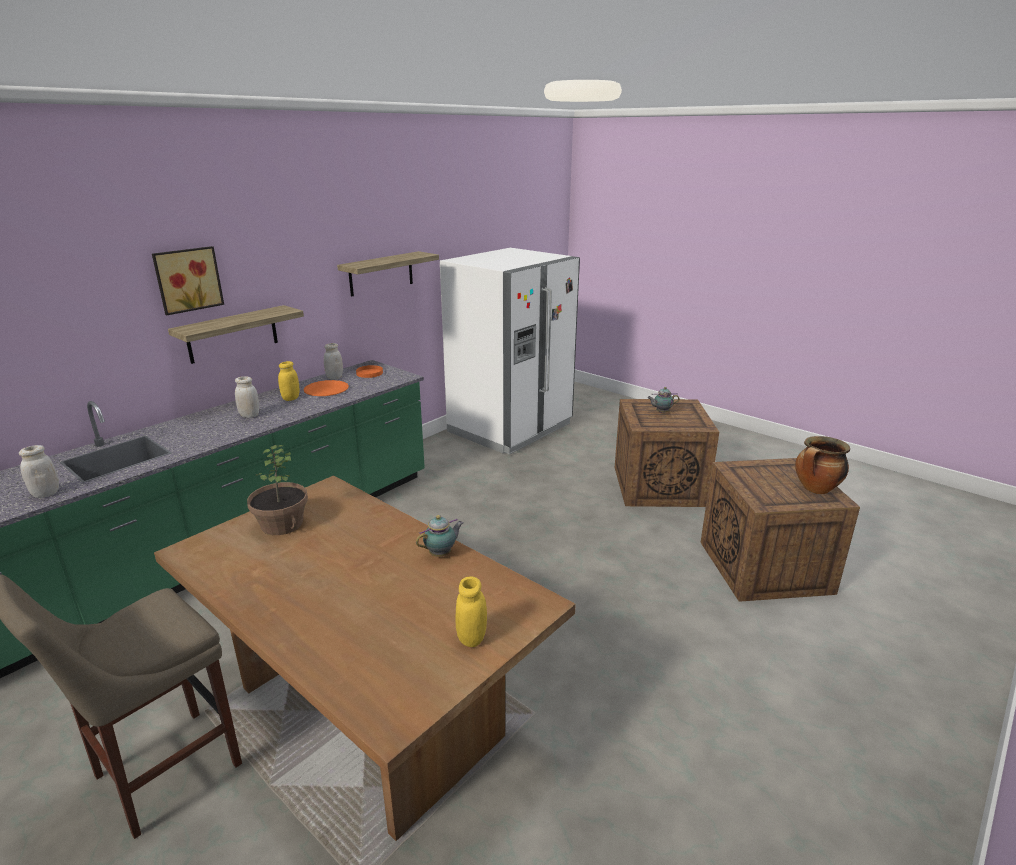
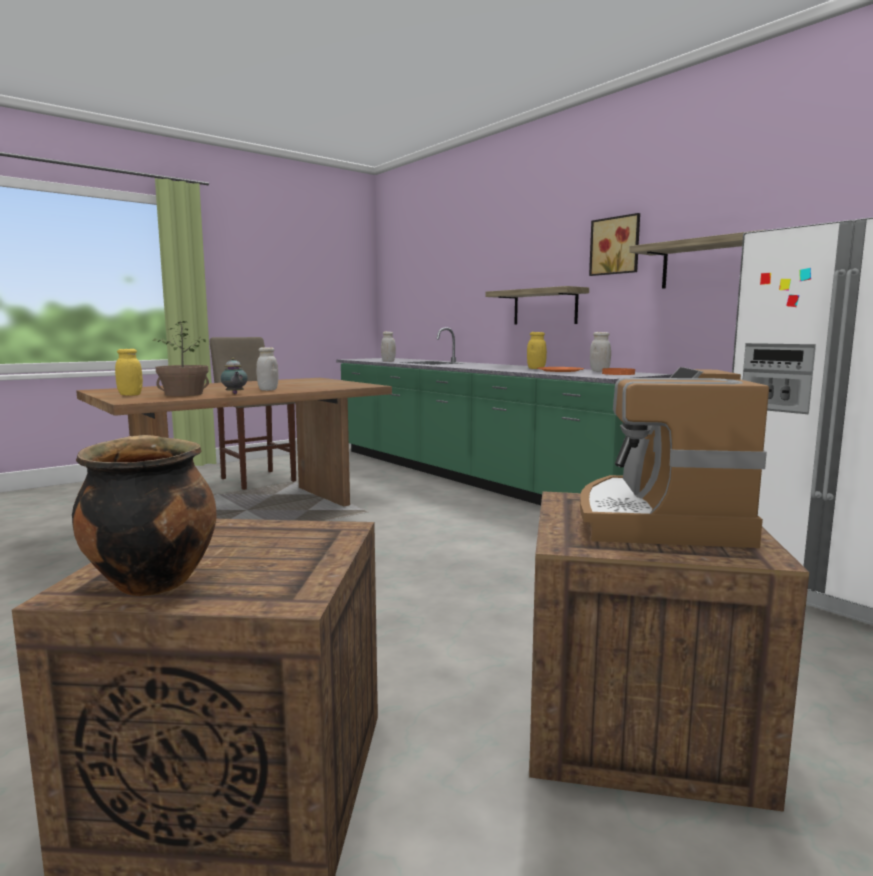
camera: 100 degrees right, 15 degrees down
(187, 279) = (524, 255): picture -> picture (616, 246)
(249, 415) = (496, 367): white jar -> white jar (268, 390)
(281, 524) = (325, 383): potted plant -> potted plant (184, 394)
(661, 412) = (658, 520): teapot -> coffee machine

